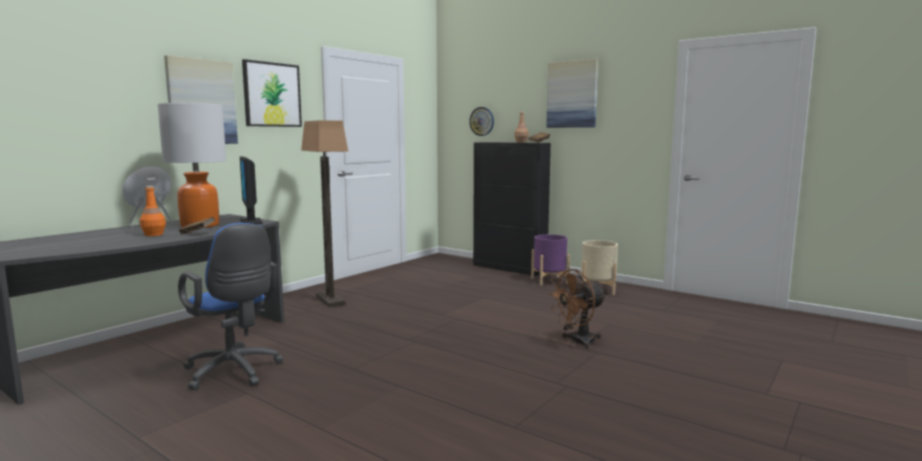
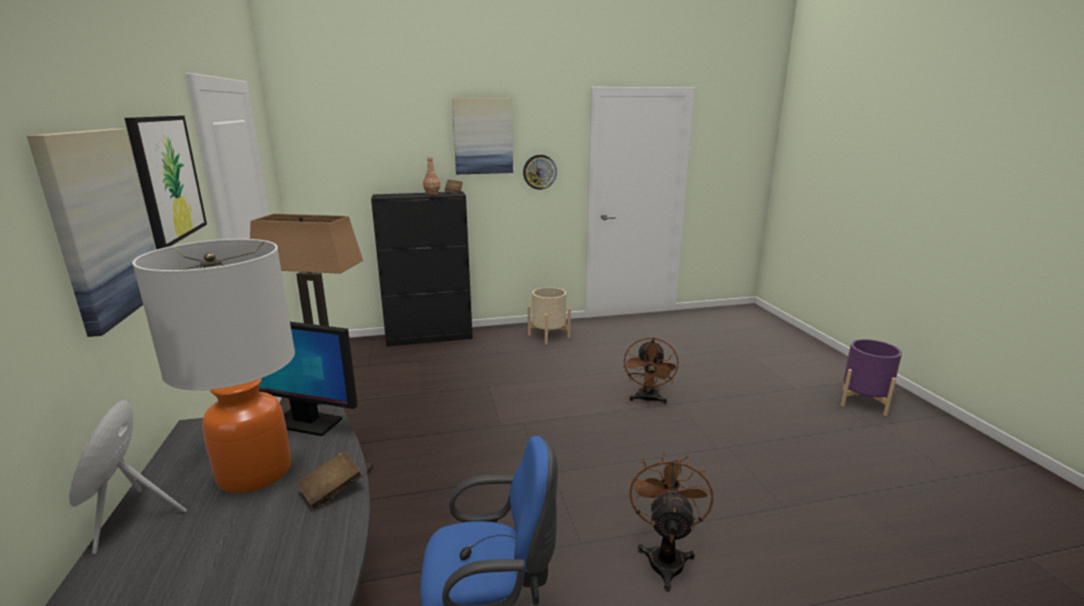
camera: 50 degrees left, 10 degrees up
(153, 234) = (262, 539): orange bottle -> none
(376, 396) = (665, 556): none -> brown fan
(482, 121) = (359, 167): wall clock -> wall clock (539, 172)
(549, 280) = (495, 340): purple planter -> purple planter (863, 402)

